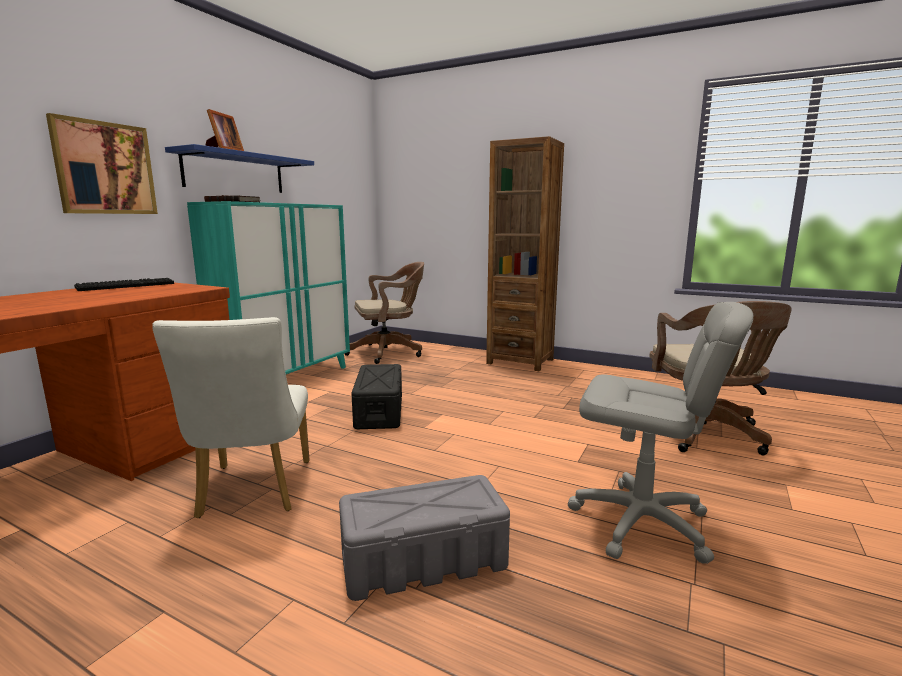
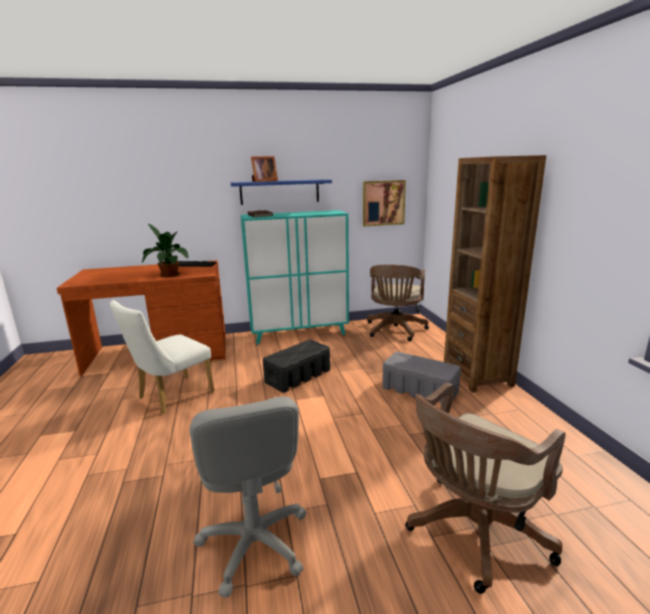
camera: 50 degrees right, 5 degrees up
(105, 168) = (195, 199): picture -> picture (383, 203)
(129, 295) = (168, 274): none -> potted plant
(389, 352) = (395, 331): brown office chair -> brown office chair turned 75 degrees clockwise
(425, 560) = (147, 473): grey storage box -> grey storage box (420, 390)

